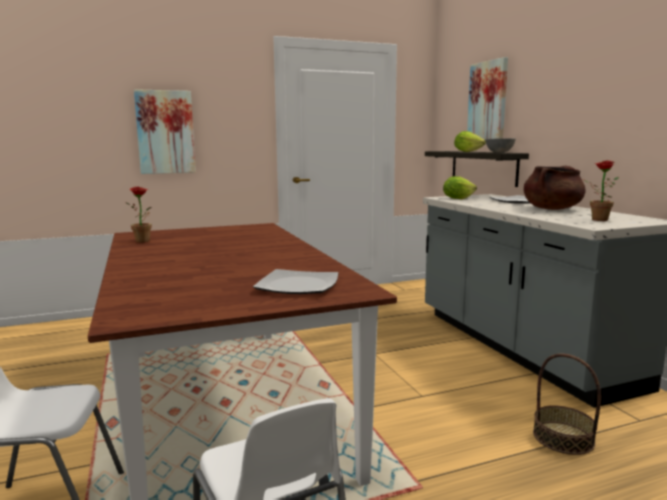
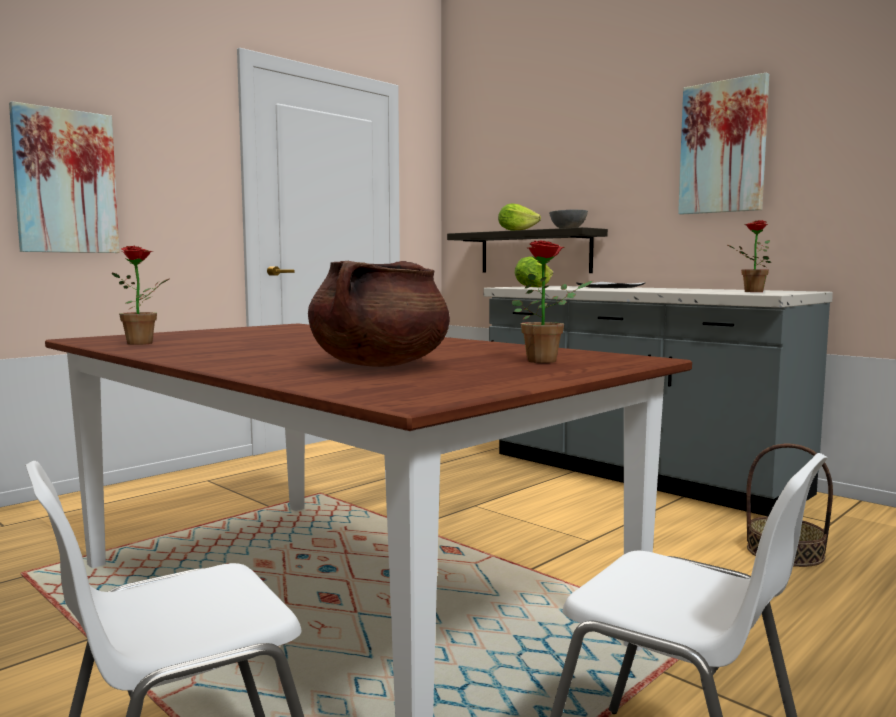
camera: 25 degrees left, 5 degrees down
(298, 286) = (547, 360): plate -> potted plant
(488, 103) = (537, 168): picture -> picture (723, 147)
(552, 209) = (672, 289): brown cooking pot -> brown cooking pot (380, 365)

